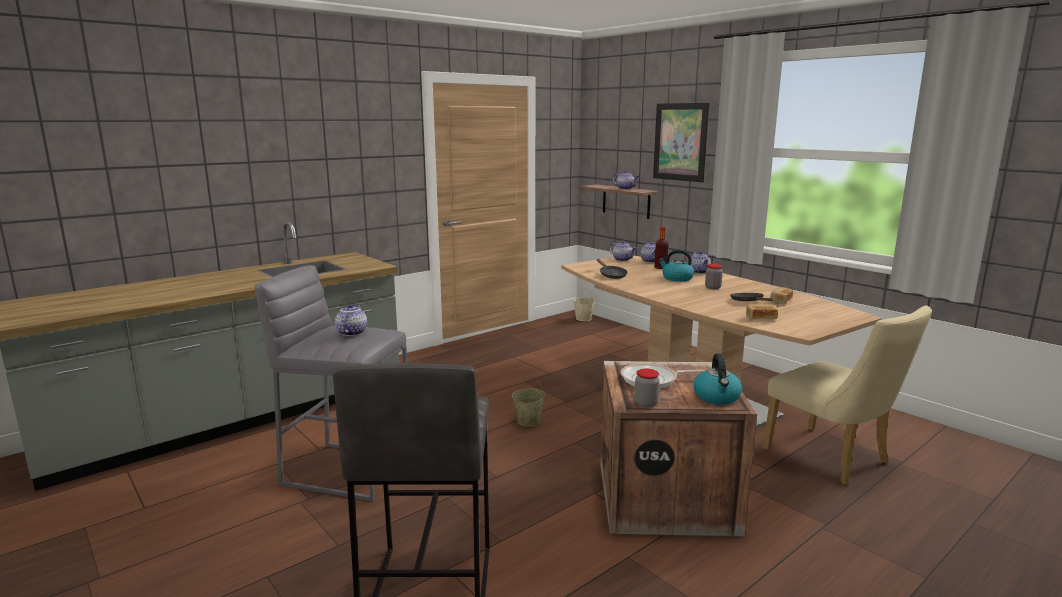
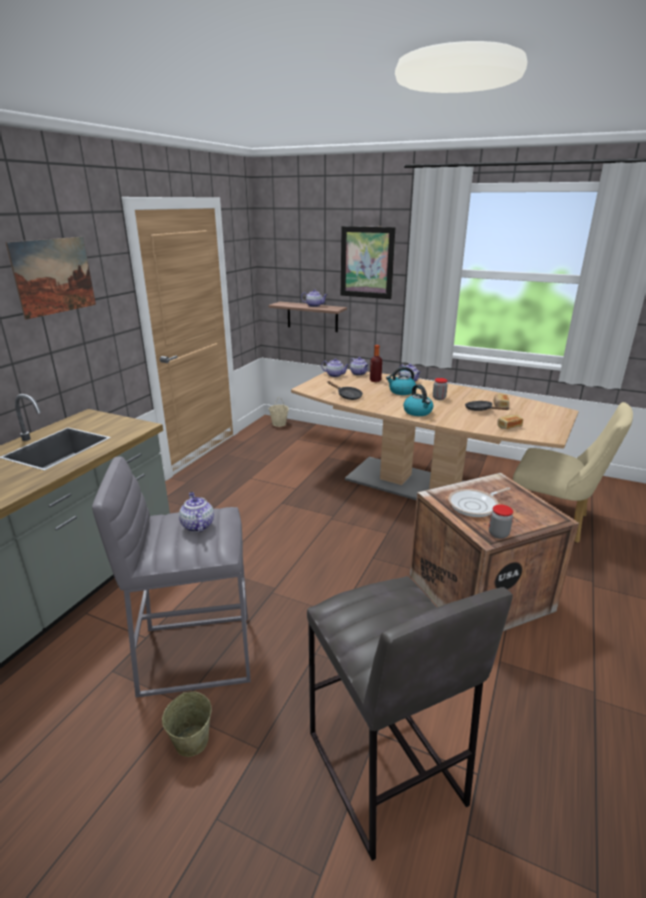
camera: 25 degrees left, 10 degrees up
(342, 132) = (54, 276): none -> picture
(528, 421) = (318, 545): beige bucket -> beige bucket (191, 740)
(717, 397) = (537, 512): kettle -> kettle (418, 412)

